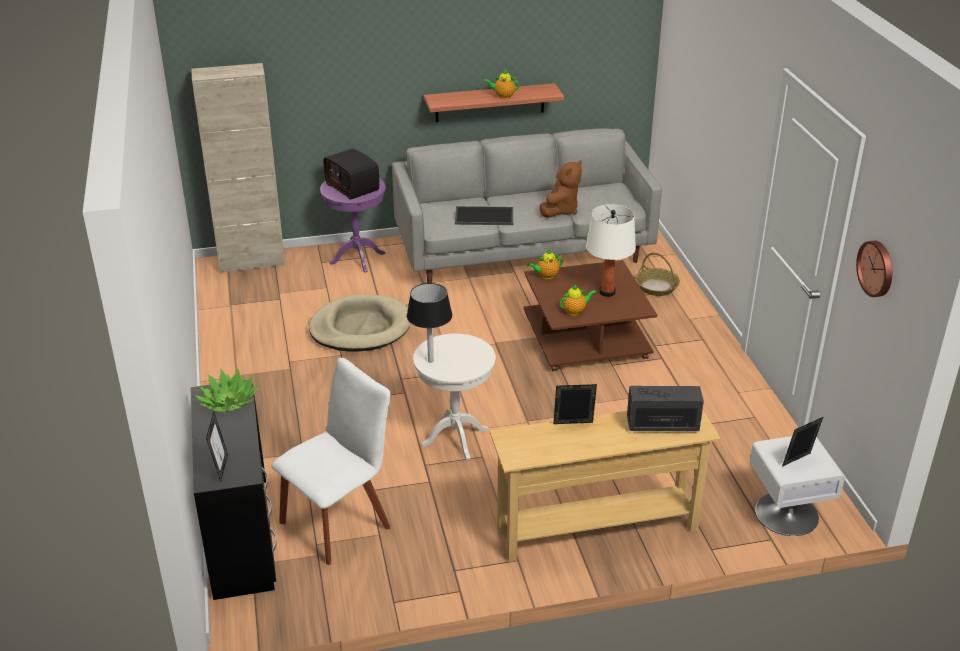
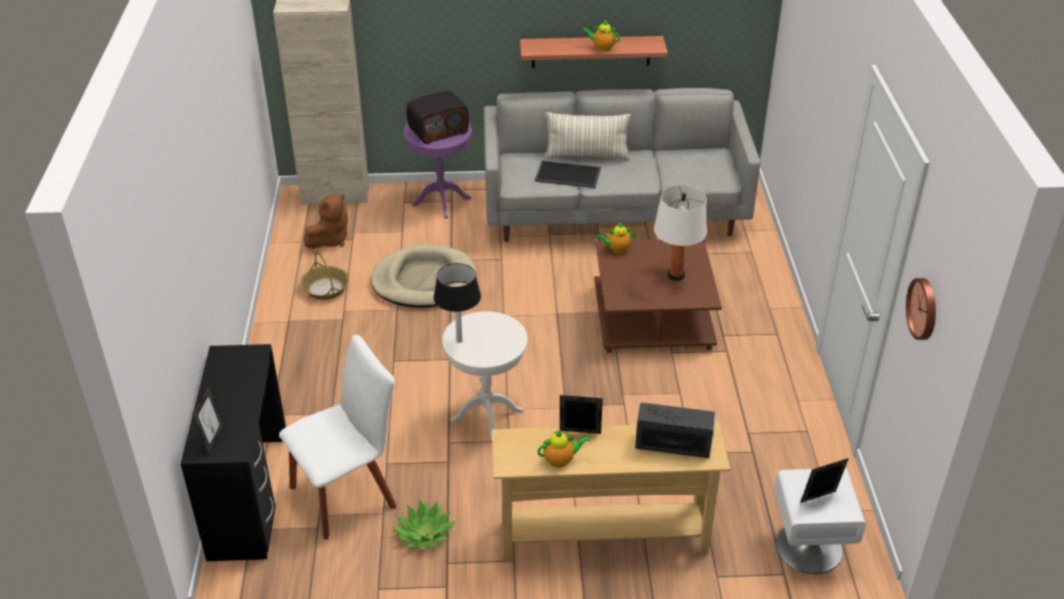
camera: 10 degrees right, 5 degrees up
(228, 402) = (241, 367): potted plant -> potted plant (424, 534)
(353, 187) = (438, 130): radio -> radio turned 90 degrees counterclockwise
(497, 199) = (587, 156): none -> pillow
(560, 210) = (650, 175): brown plush toy -> brown plush toy (330, 240)
(575, 311) = (635, 294): teapot -> teapot (561, 460)
(657, 287) = (745, 267): basket -> basket (326, 288)

